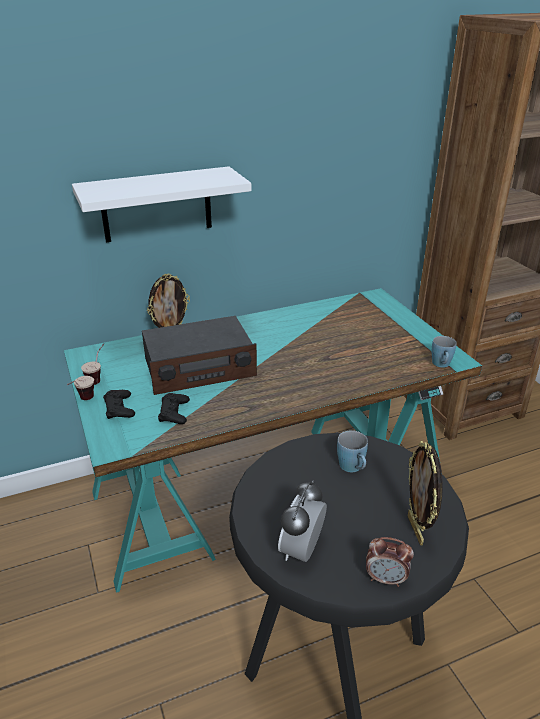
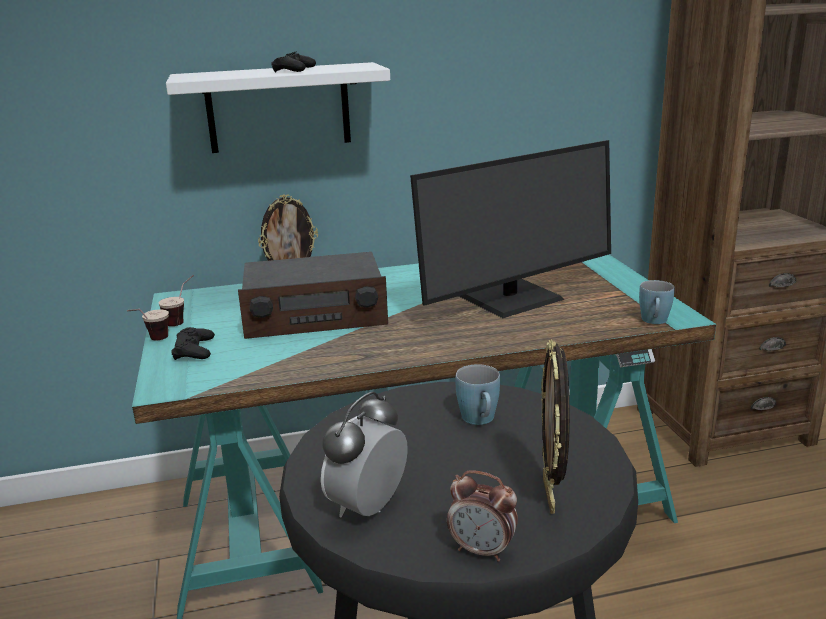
camera: 10 degrees right, 10 degrees down
(174, 412) = (262, 357): black game controller -> black game controller (294, 70)
(337, 345) = (511, 298): none -> monitor

